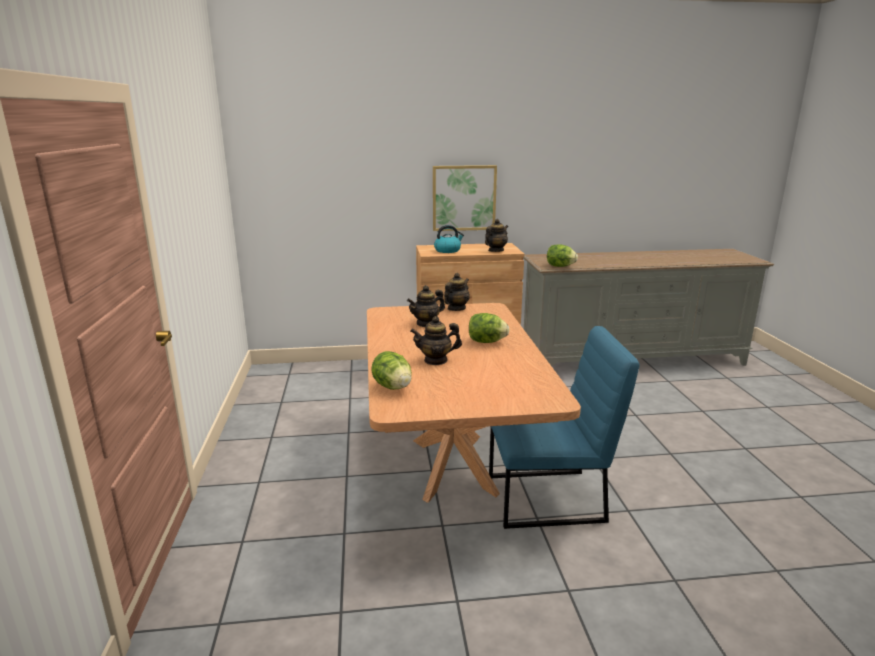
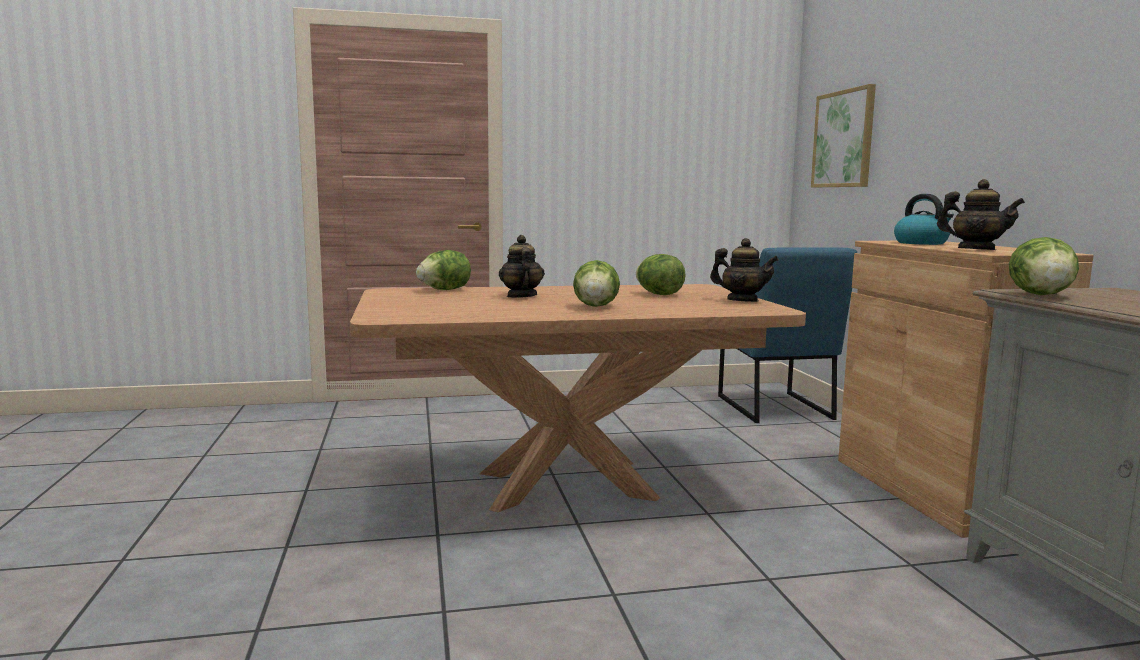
camera: 85 degrees right, 10 degrees down
(426, 323) = (659, 294): teapot -> lettuce
(464, 198) = (1022, 150): picture -> picture (844, 139)
(549, 498) = (483, 545): blue chair -> blue chair (775, 408)

